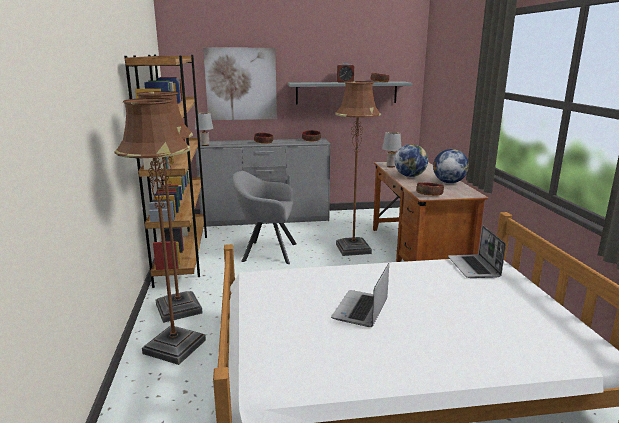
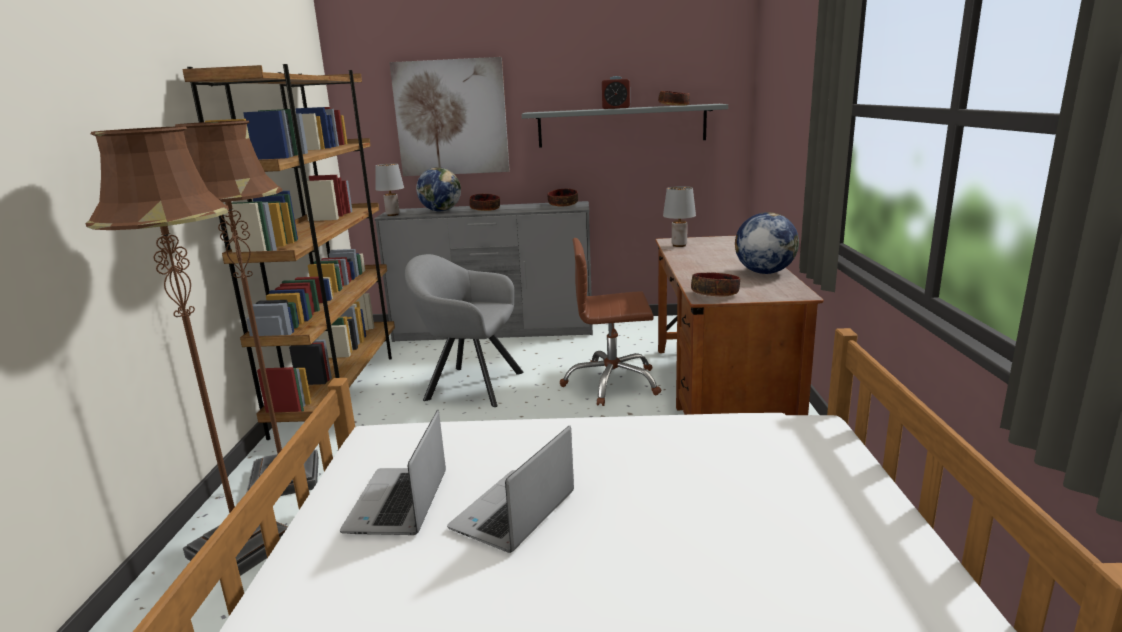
camera: 10 degrees right, 0 degrees up
(353, 249) = (612, 383): brown floor lamp -> brown office chair
(410, 176) = (701, 261): globe -> globe (441, 211)
(474, 267) = (773, 433): laptop -> laptop (399, 504)

